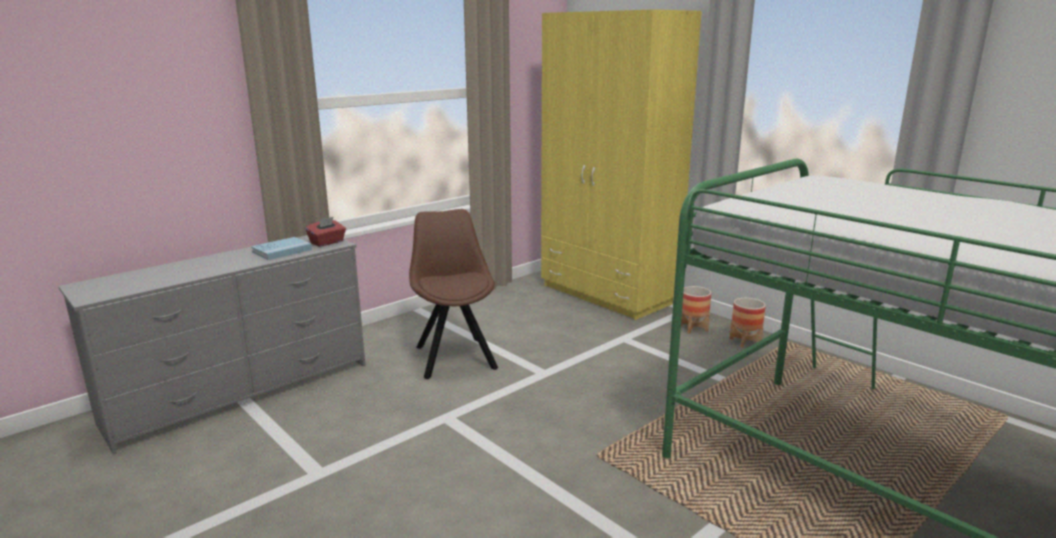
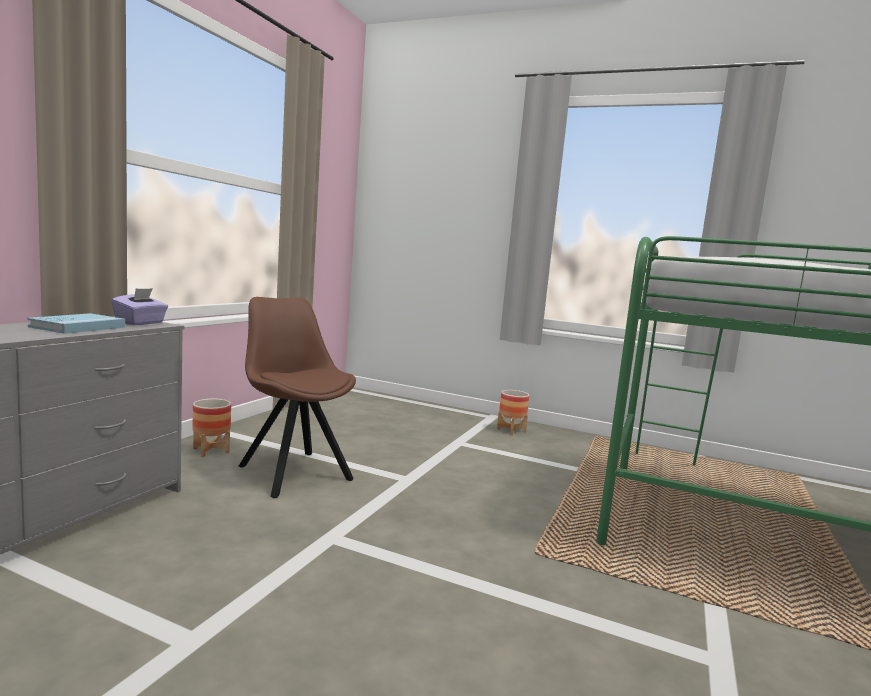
camera: 25 degrees left, 10 degrees down
(327, 242) = (140, 323): red tissue box -> purple tissue box
(607, 295) = (410, 408): yellow wardrobe -> none
(745, 341) = (563, 438): planter -> planter (211, 450)

